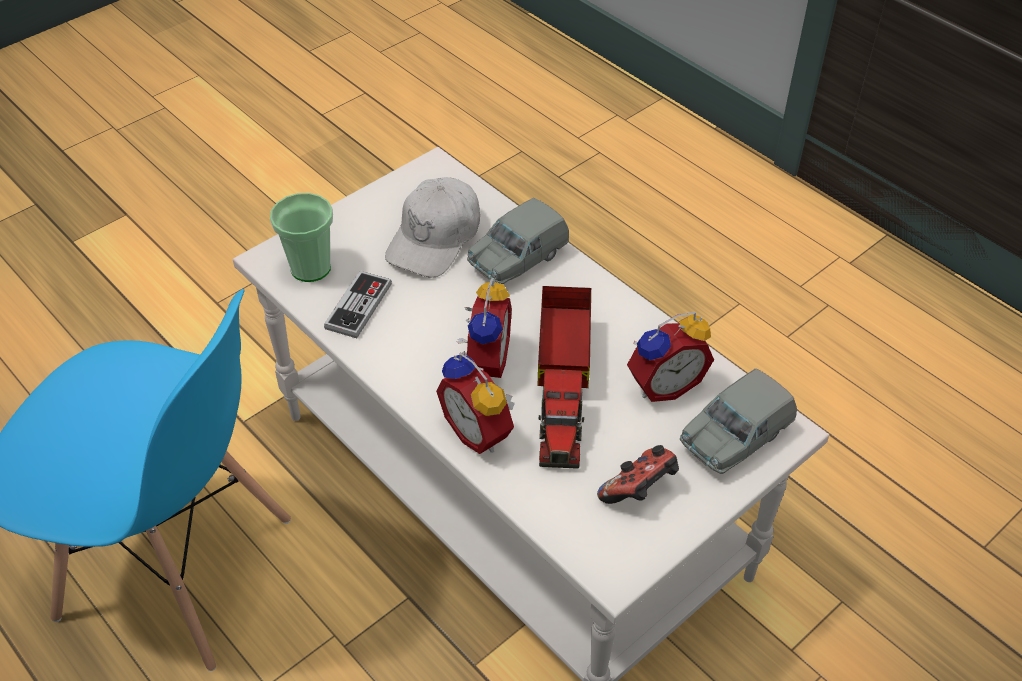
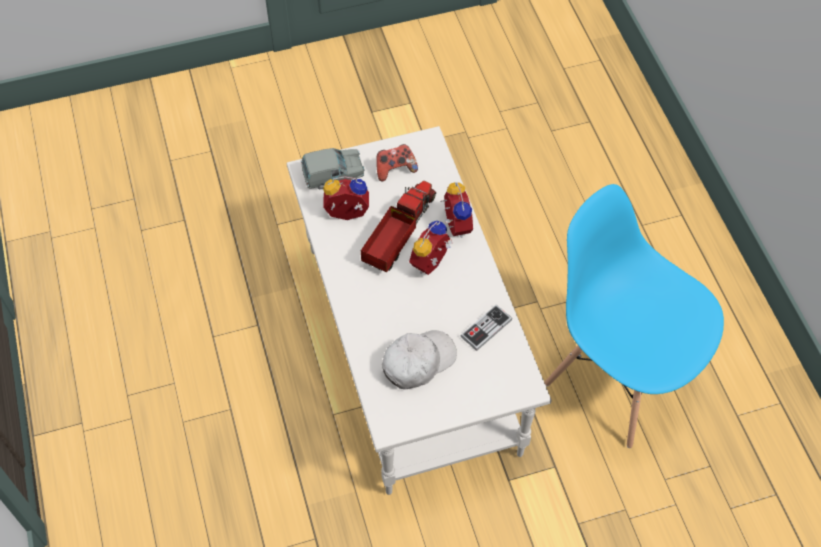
camera: 155 degrees left, 10 degrees up
(310, 268) = (504, 369): cup -> none
(518, 260) = (376, 324): grey toy car -> none

